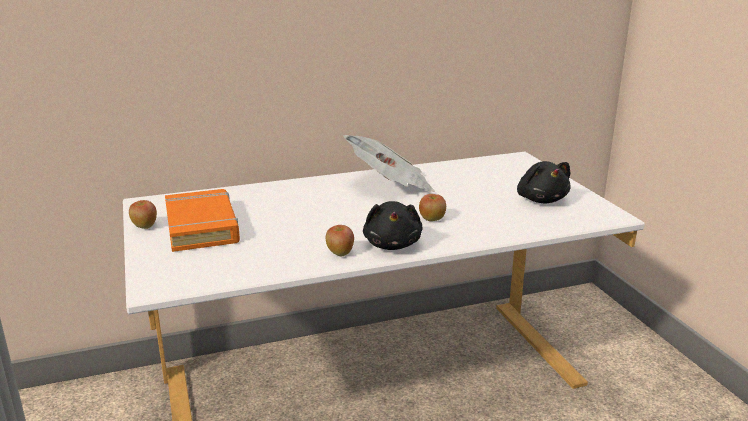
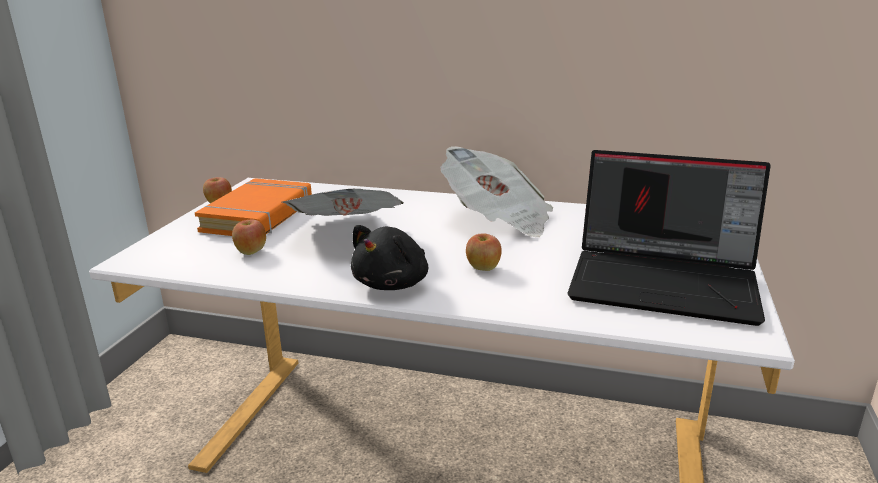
camera: 35 degrees right, 0 degrees up
(302, 222) = (347, 234): none -> newspaper
(340, 253) = (326, 277): apple -> apple (251, 252)
(541, 199) = (666, 281): black plush toy -> laptop

